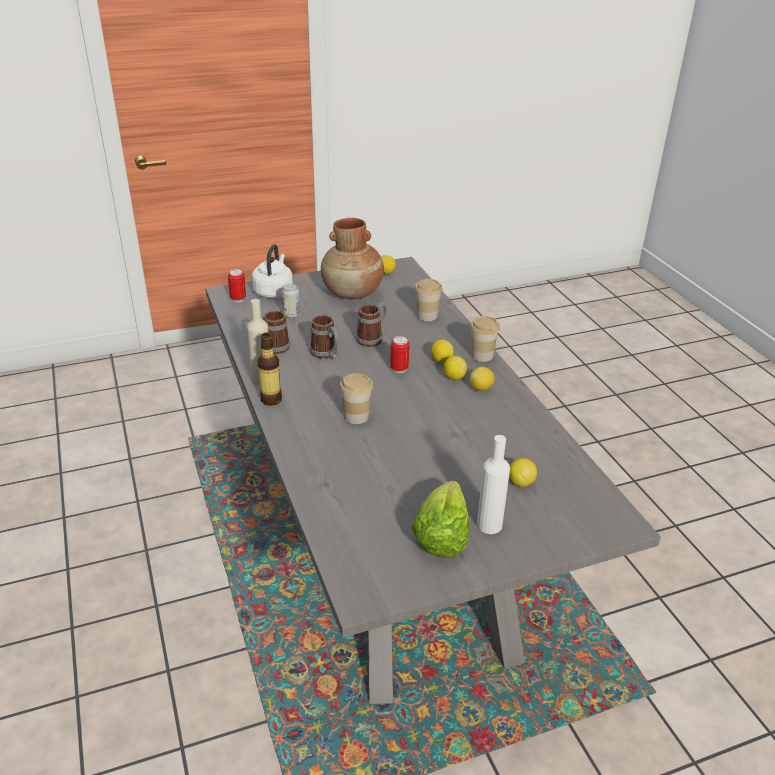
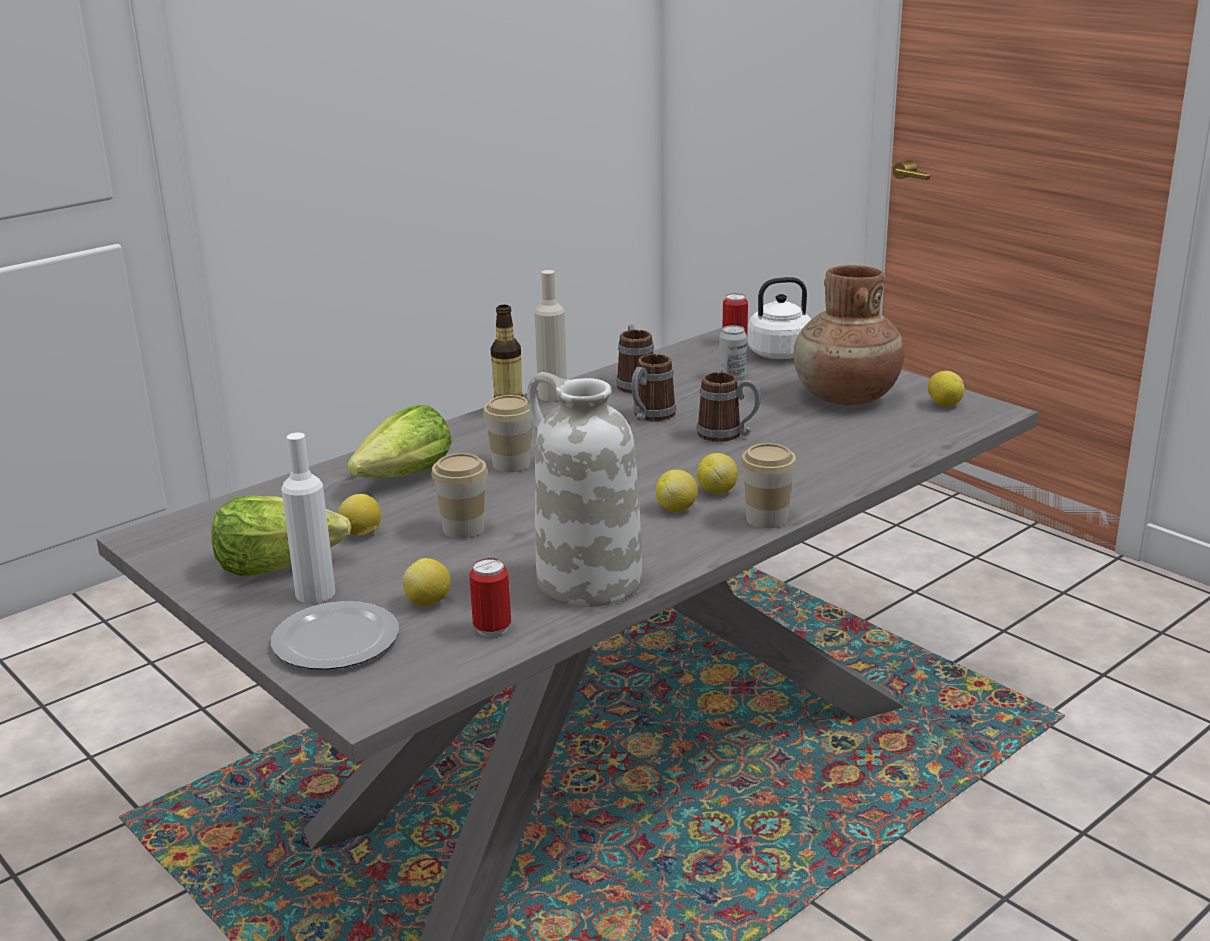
camera: 70 degrees right, 10 degrees down
(344, 460) = (406, 476): none -> lettuce
(399, 369) = (659, 467): can -> can (492, 629)
(427, 316) = (844, 457): cup -> cup (463, 529)
(481, 388) = (663, 534): lemon -> lemon (361, 534)
(522, 424) = (587, 582): none -> white vase
(553, 524) = (338, 641): none -> plate

